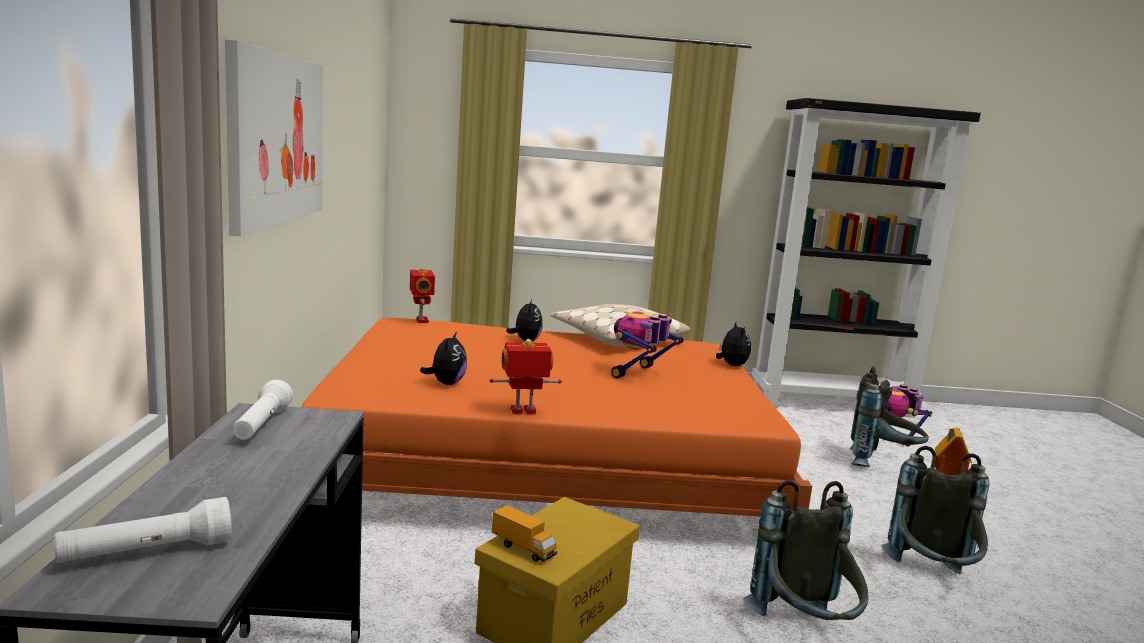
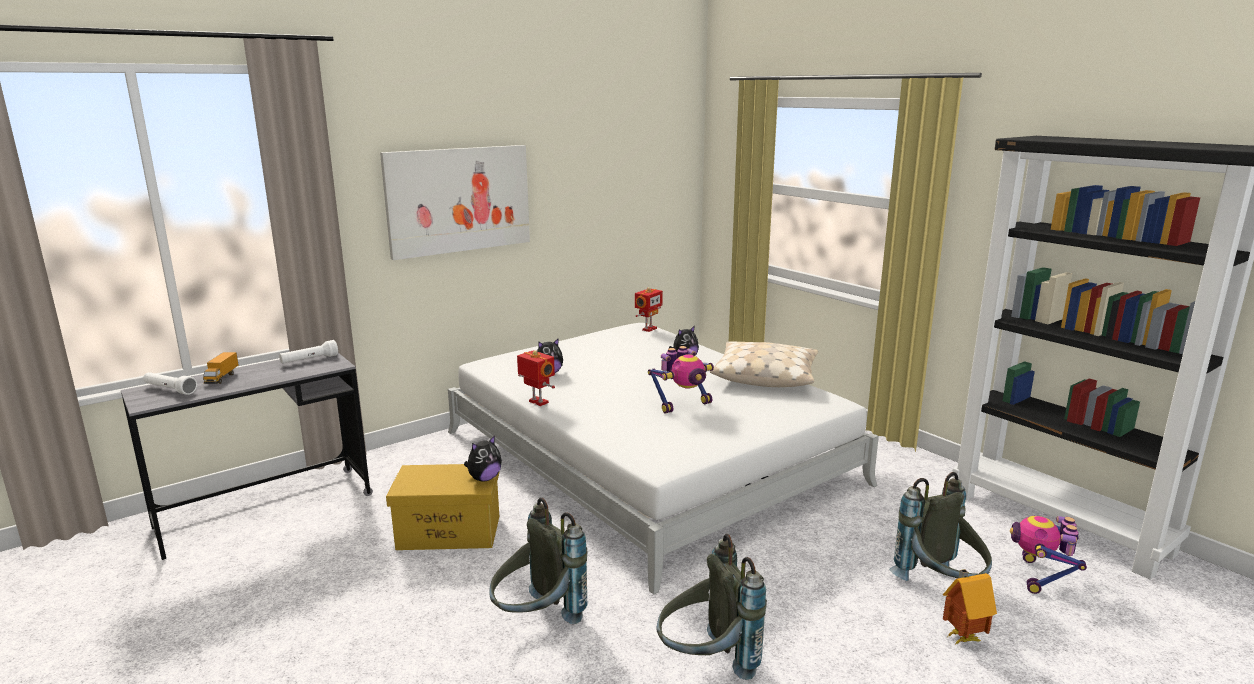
camera: 55 degrees right, 5 degrees up
(523, 549) = (415, 475): toy truck -> toy truck (222, 378)
(546, 459) = (647, 457): orange bed -> white bed
(639, 374) = (683, 405): toy robot -> toy robot turned 150 degrees clockwise
(731, 365) = (794, 423): plush toy -> plush toy (484, 478)

